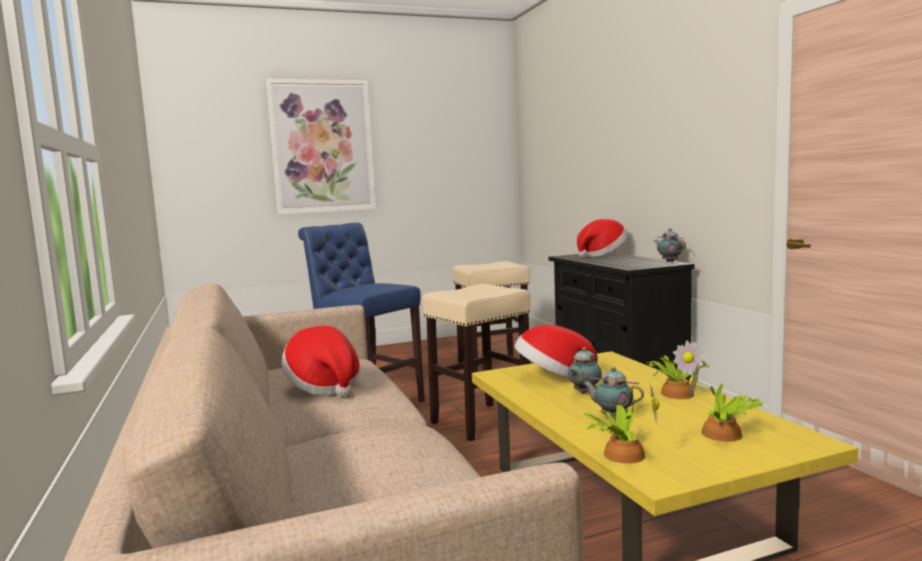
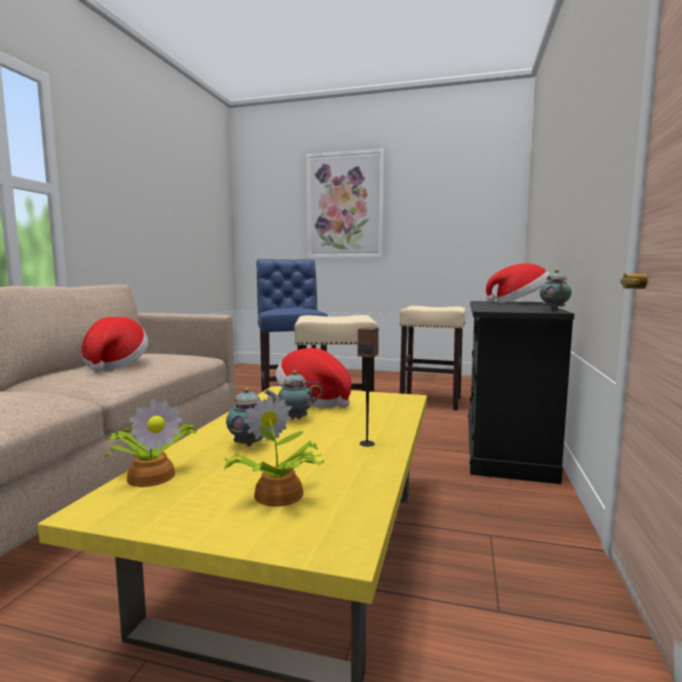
camera: 35 degrees right, 0 degrees up
(677, 393) = (367, 443): potted plant -> speaker

